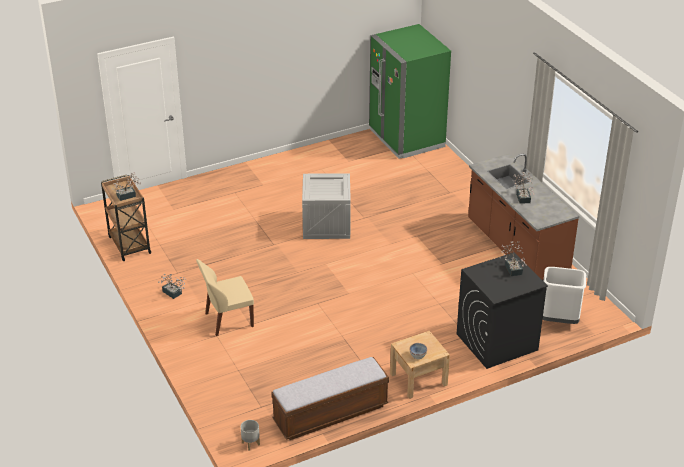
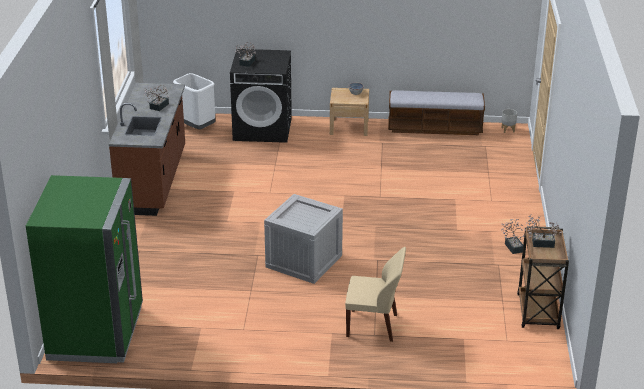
camera: 150 degrees left, 5 degrees down
(227, 320) = (473, 208): beige chair -> beige chair (374, 326)

